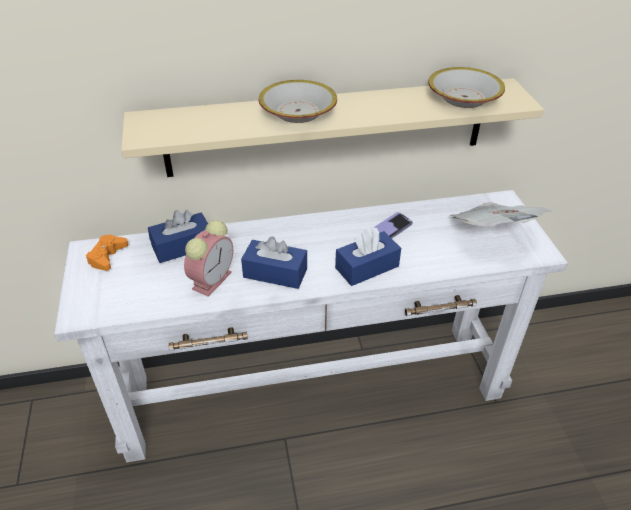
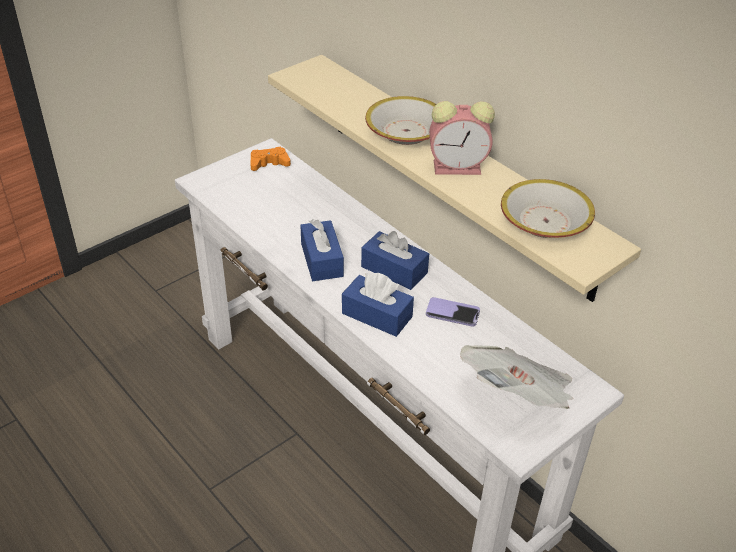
camera: 60 degrees right, 0 degrees up
(182, 246) = (312, 195): blue tissue box -> blue tissue box (394, 270)
(212, 279) = (286, 228): alarm clock -> alarm clock (459, 167)

